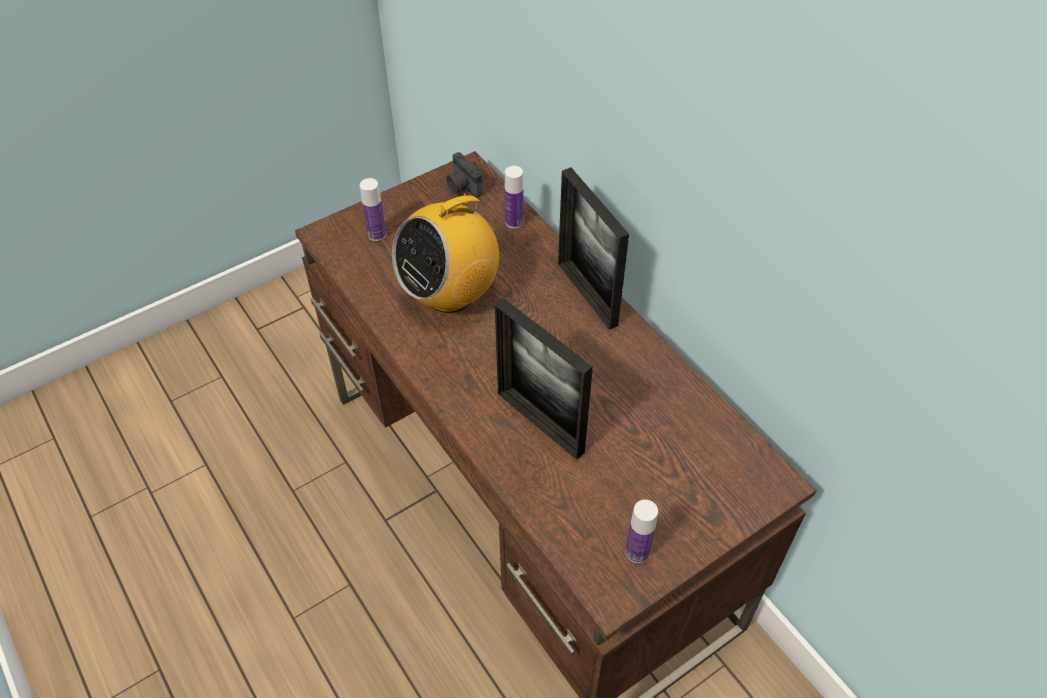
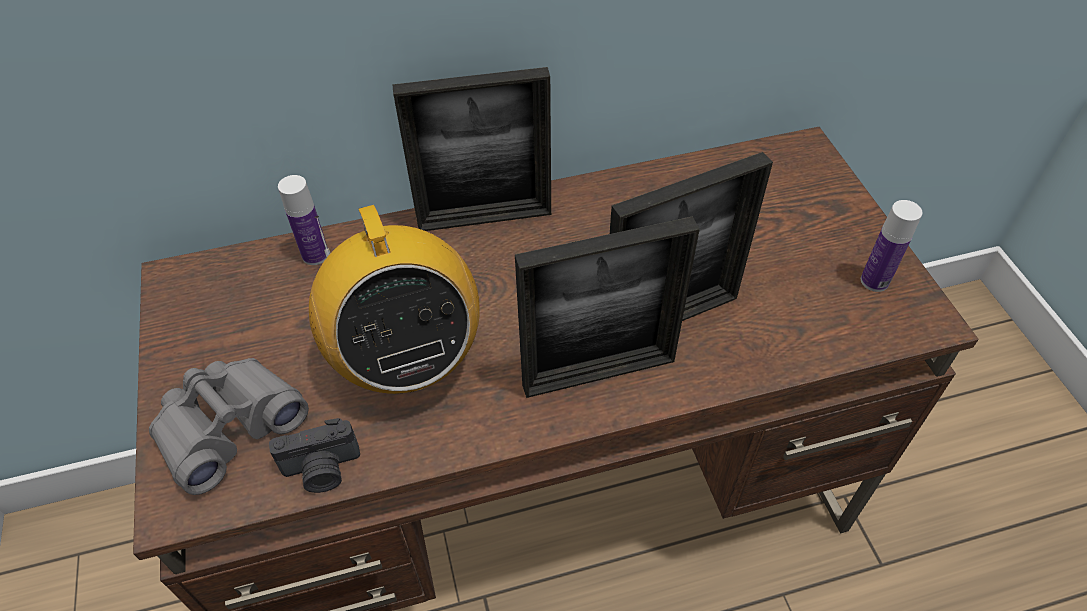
camera: 70 degrees left, 0 degrees up
(377, 234) = (229, 427): bottle -> grey binoculars
(462, 187) = (206, 294): camera -> camera (322, 470)
(476, 392) = (599, 373): none -> picture frame

